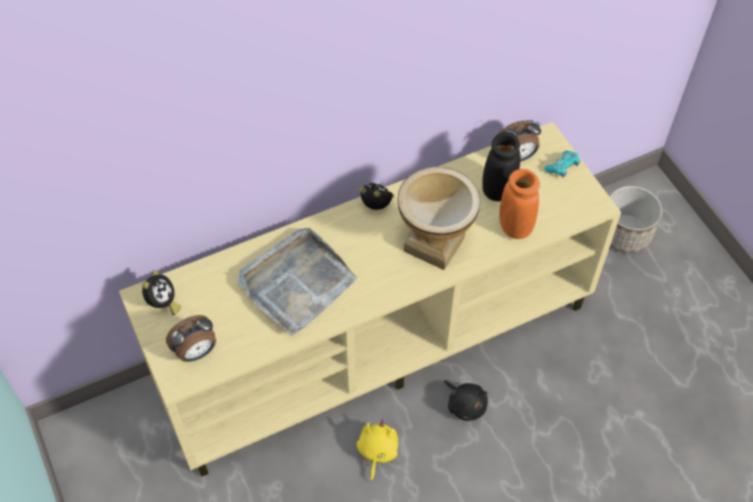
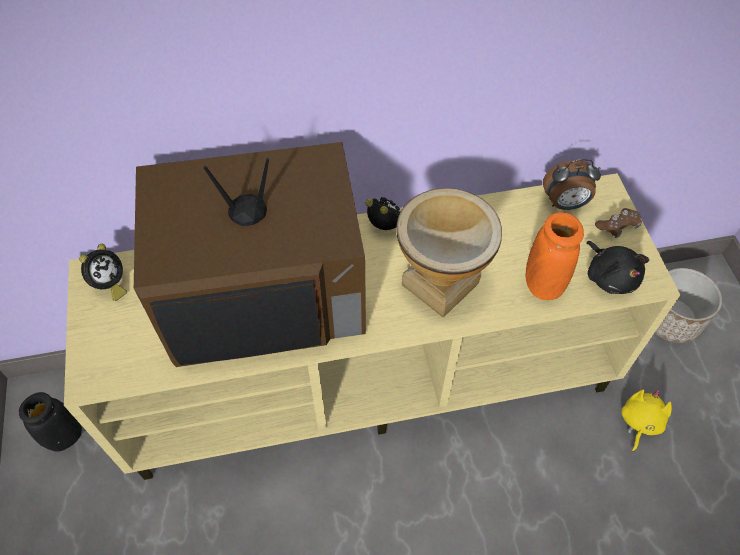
camera: 15 degrees right, 0 degrees up
(196, 352) = (123, 350): alarm clock -> none
(297, 283) = (266, 294): grey tray -> television
(377, 452) = (336, 500): yellow plush toy -> yellow plush toy (639, 422)
(465, 405) = (448, 470): black plush toy -> black plush toy (610, 276)
(498, 190) = (533, 237): black vase -> black vase (65, 437)
(562, 167) = (617, 226): turquoise game controller -> brown game controller

